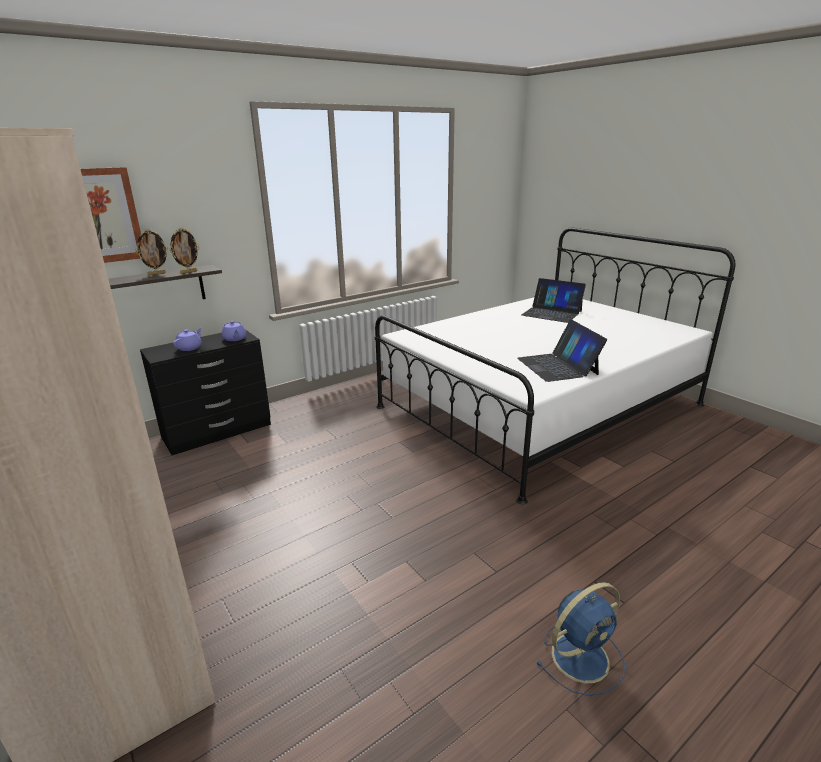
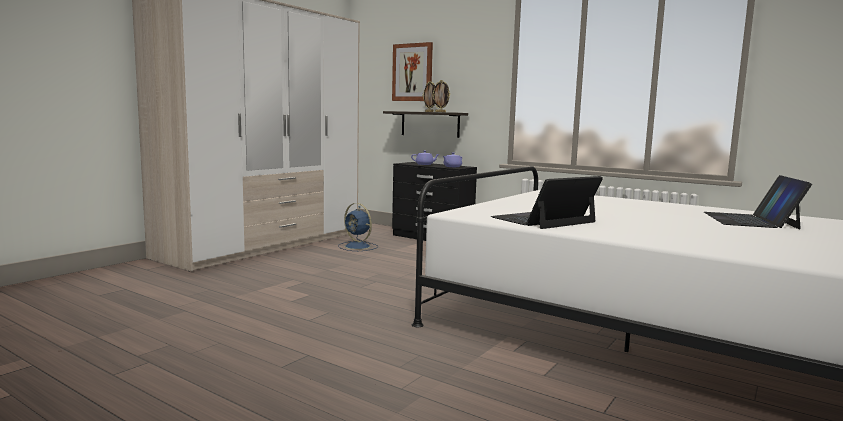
camera: 70 degrees right, 15 degrees down
(582, 656) = (217, 349): blue fan -> blue fan (358, 247)

